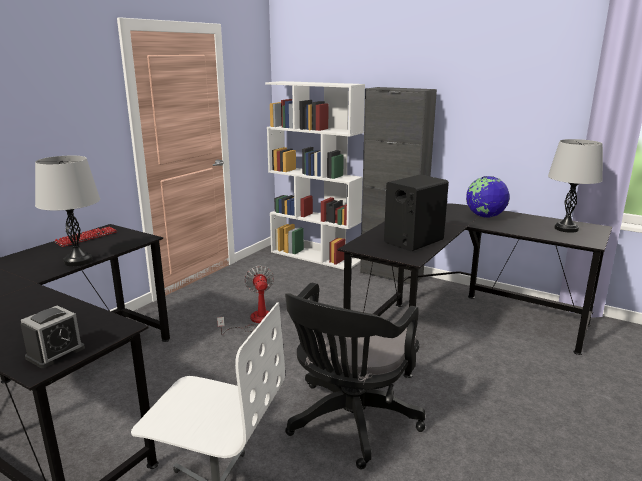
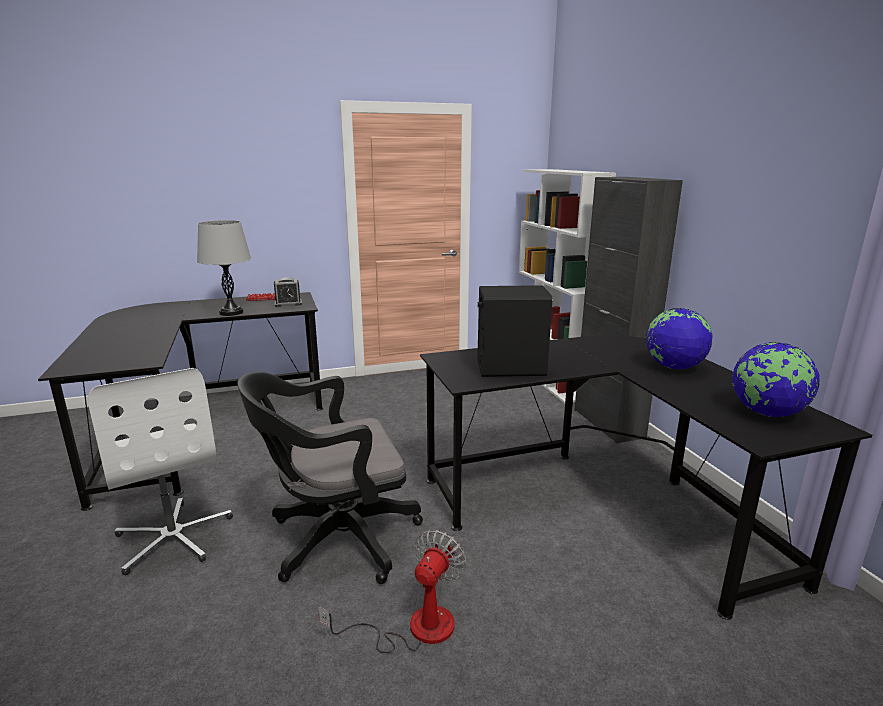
camera: 40 degrees right, 0 degrees up
(55, 353) = (89, 364): alarm clock -> alarm clock (288, 303)
(255, 321) = (403, 419): fan -> fan (414, 628)
(566, 229) = (767, 413): grey table lamp -> globe

